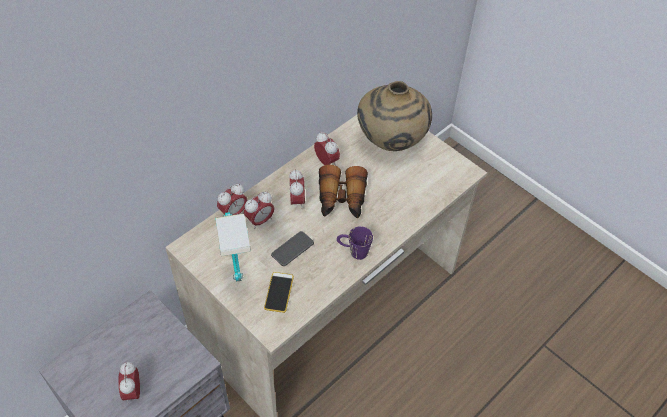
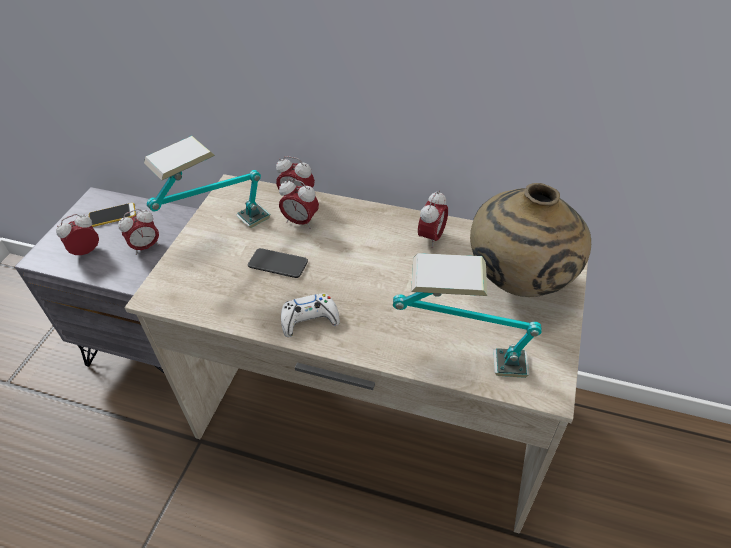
camera: 65 degrees right, 5 degrees down
(279, 292) = (209, 278): phone -> phone (112, 215)
(297, 201) = (351, 238): alarm clock -> alarm clock (146, 247)
(341, 200) = (383, 275): binoculars -> none
(353, 251) = (309, 319): purple mug -> white game controller
(428, 196) = (460, 361): none -> table lamp

